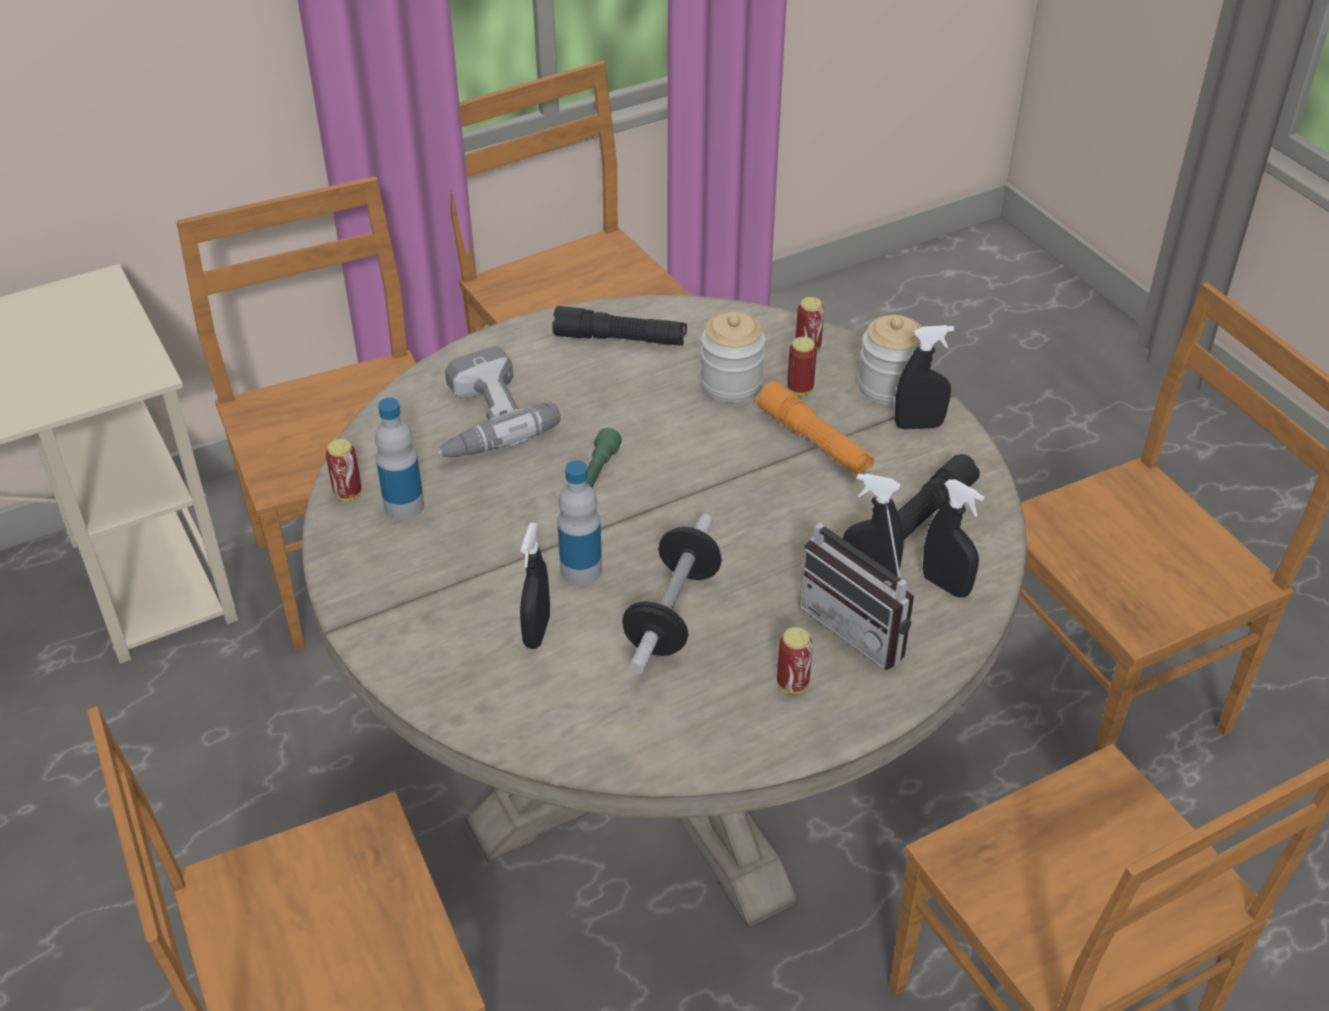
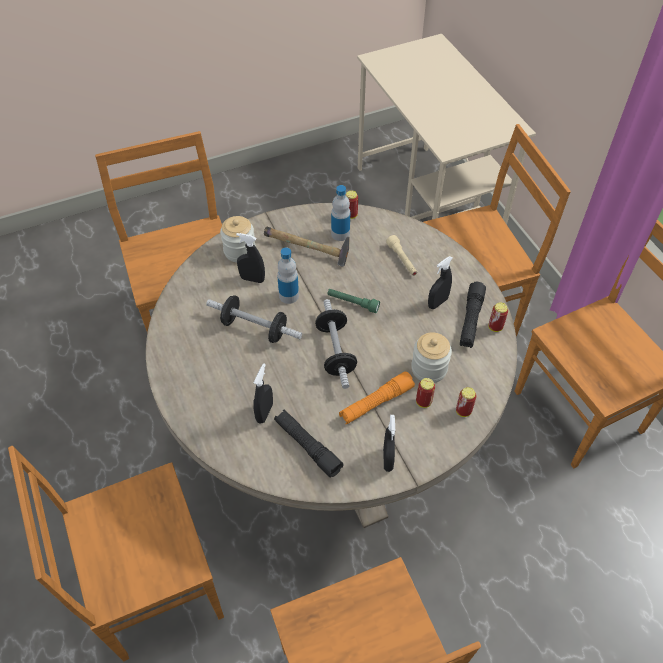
camera: 95 degrees right, 10 degrees up
(453, 550) = (308, 251): none -> hammer
(480, 419) = (402, 260): power drill -> beige flashlight
(713, 495) = (335, 351): none -> dumbbell
(792, 684) = (200, 370): can -> can (495, 327)
(862, 626) = (231, 404): radio -> none
(888, 387) = (425, 449): jar -> jar (240, 251)
(946, 585) = (253, 448): black spray bottle -> black spray bottle (437, 302)

